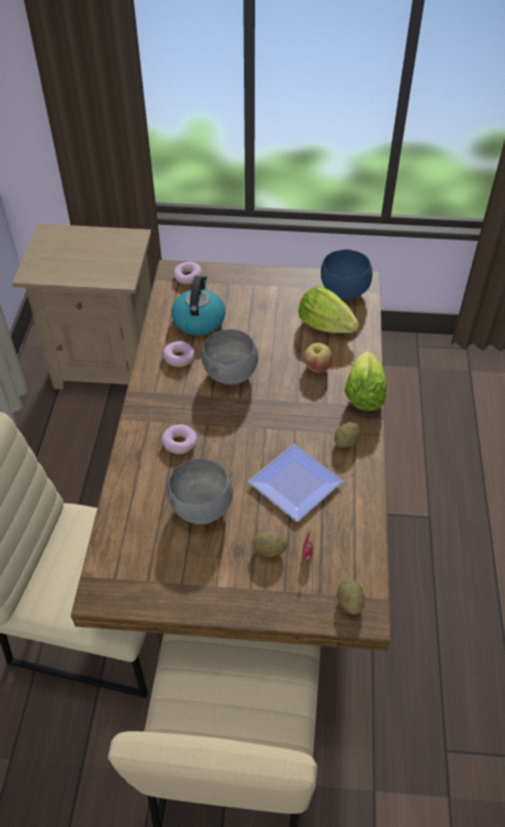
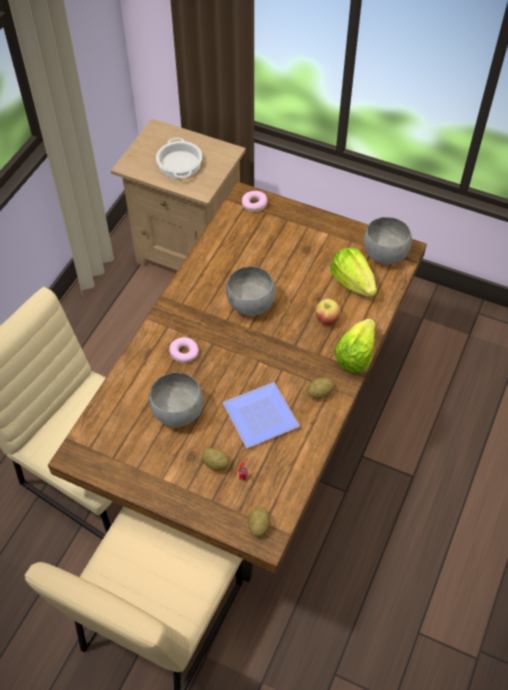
camera: 20 degrees right, 5 degrees up
(86, 259) = (179, 164): none -> cooking pot
(179, 357) = (215, 278): donut -> none
(198, 320) = (246, 247): kettle -> none
(343, 291) = (384, 254): blue bowl -> grey bowl

